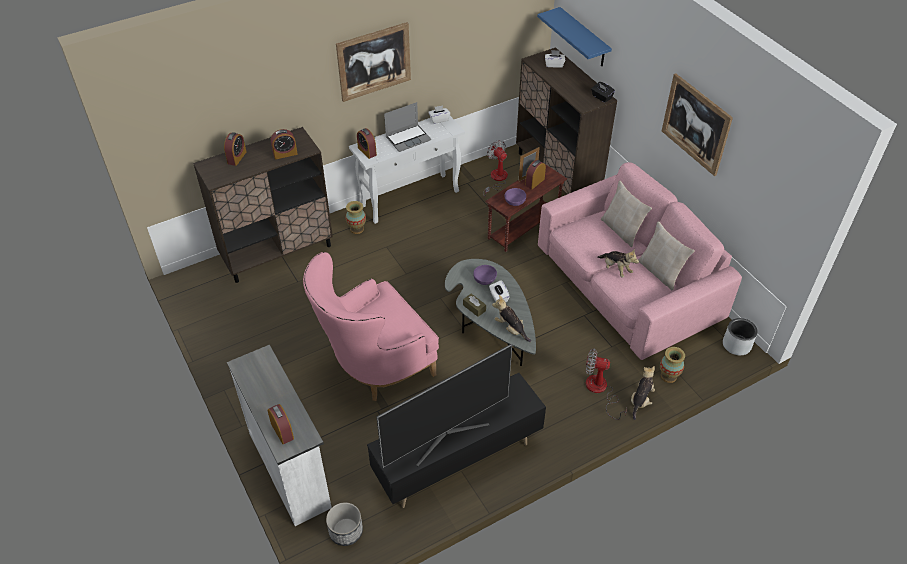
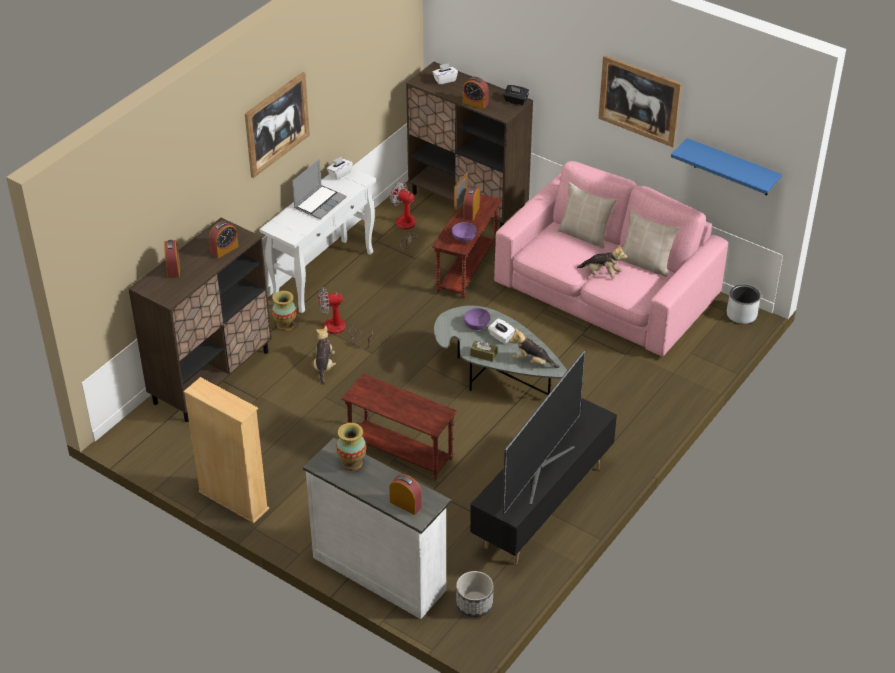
camera: 25 degrees left, 5 degrees down
(224, 360) = (233, 500): none -> beige bookcase
(367, 151) = (284, 229): alarm clock -> alarm clock (475, 103)
(374, 366) = (400, 452): pink armchair -> brown side table
(583, 38) = (473, 43): blue shelf -> blue shelf (732, 168)
(600, 390) = (639, 398): fan -> fan (341, 330)
(641, 400) = (681, 393): plush toy -> plush toy (324, 366)
(668, 376) = (694, 363): vase -> vase (352, 463)

